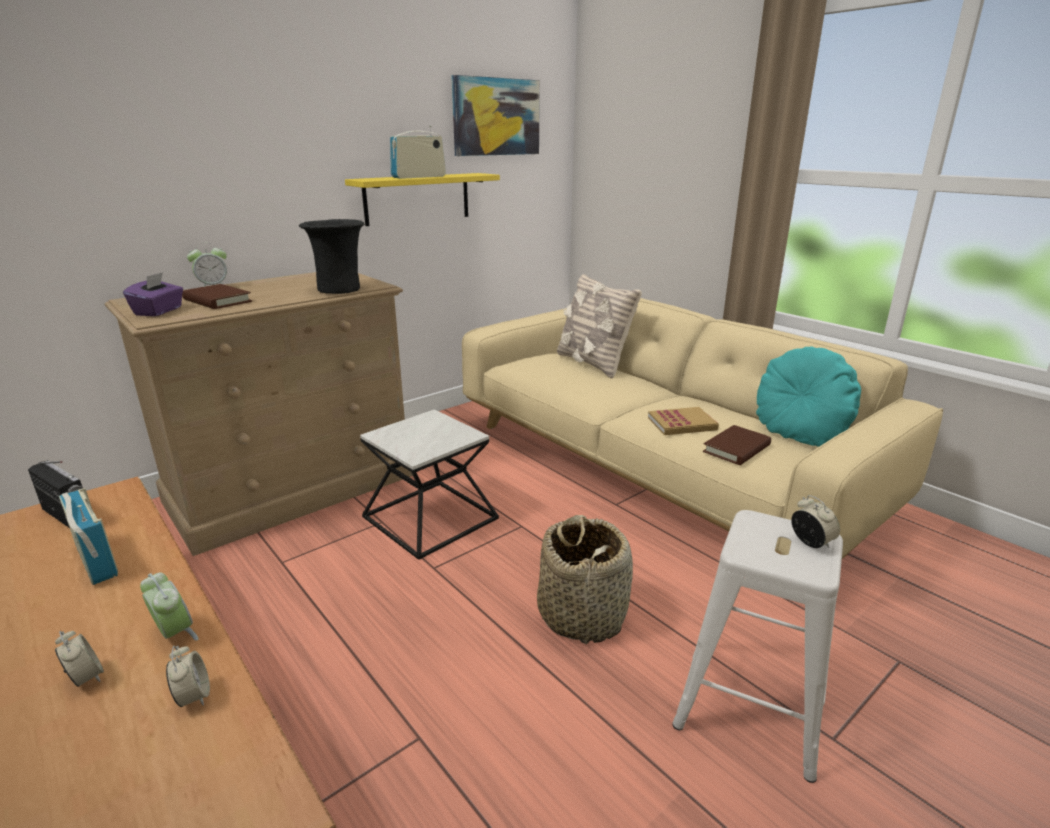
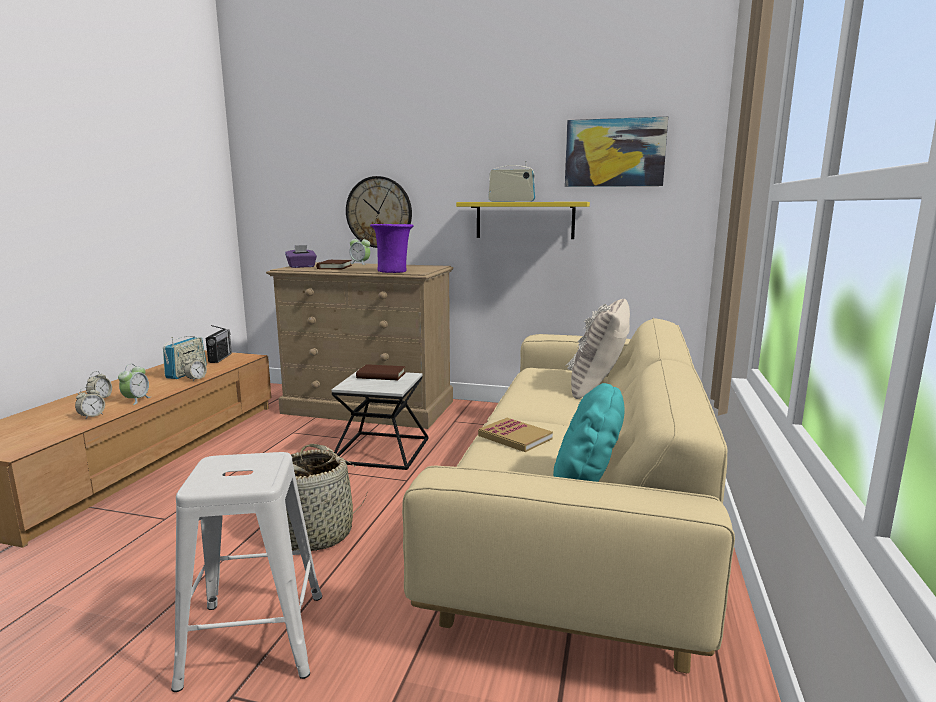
camera: 55 degrees right, 10 degrees down
(216, 202) = (379, 212): none -> wall clock
(339, 290) = (393, 271): black vase -> purple vase
(736, 449) = (493, 466): brown book -> brown book (381, 375)
(811, 543) = (245, 480): alarm clock -> alarm clock (196, 379)

